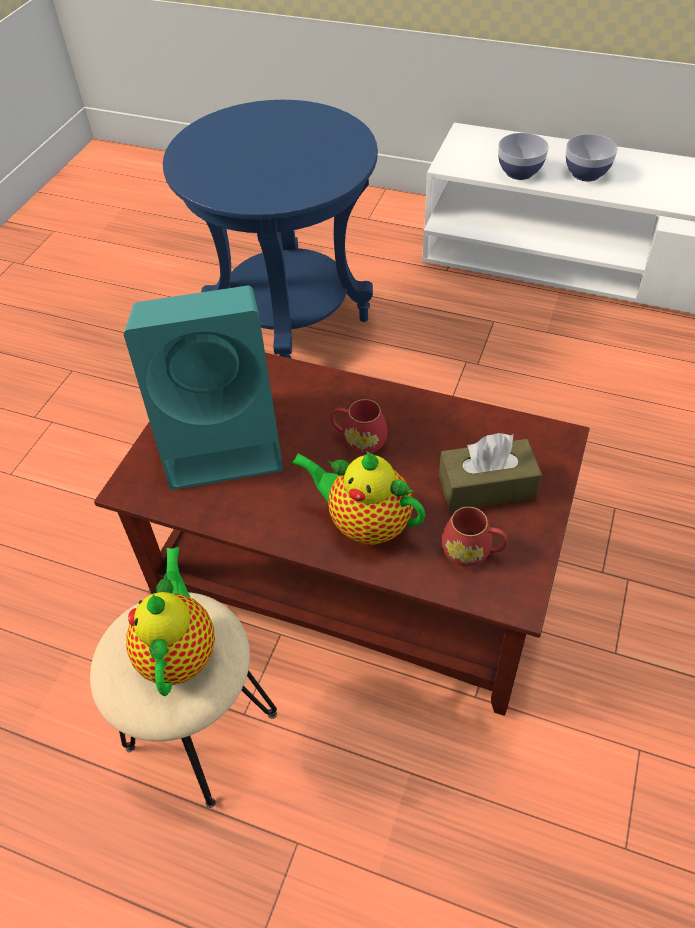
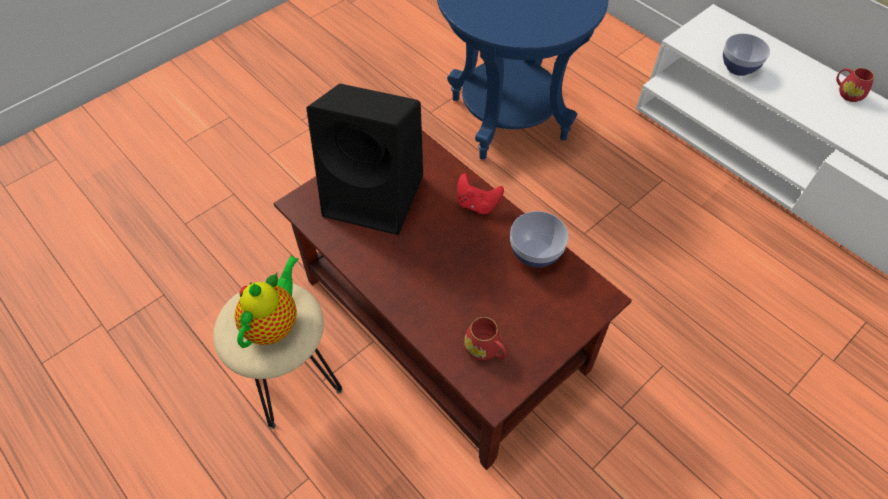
camera: 25 degrees right, 5 degrees up
(226, 438) = (376, 195): turquoise speaker -> black speaker
(353, 399) = (477, 204): none -> red game controller
(359, 440) = (462, 236): red mug -> red mug (846, 93)
(364, 523) = (428, 296): teapot -> none
(486, 487) = (526, 309): brown tissue box -> none
(586, 173) = (795, 89): bowl -> bowl (535, 253)

